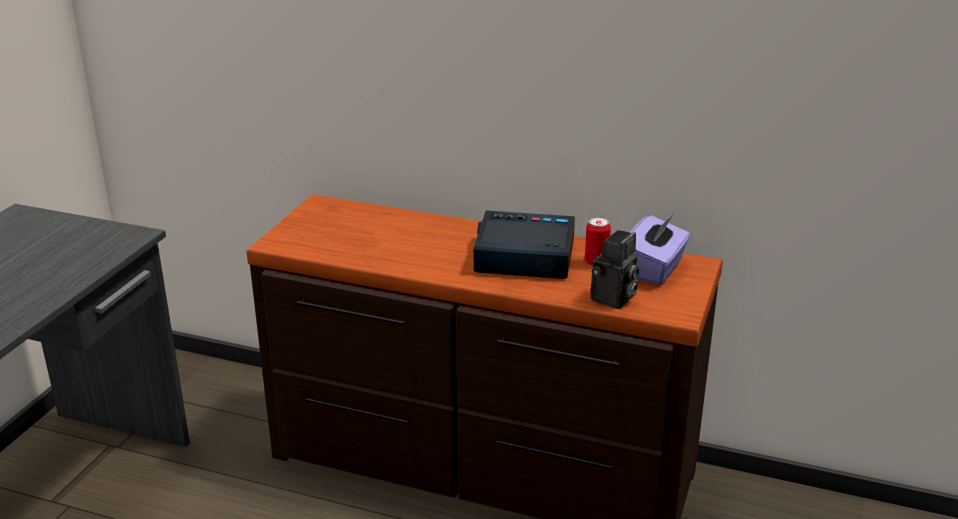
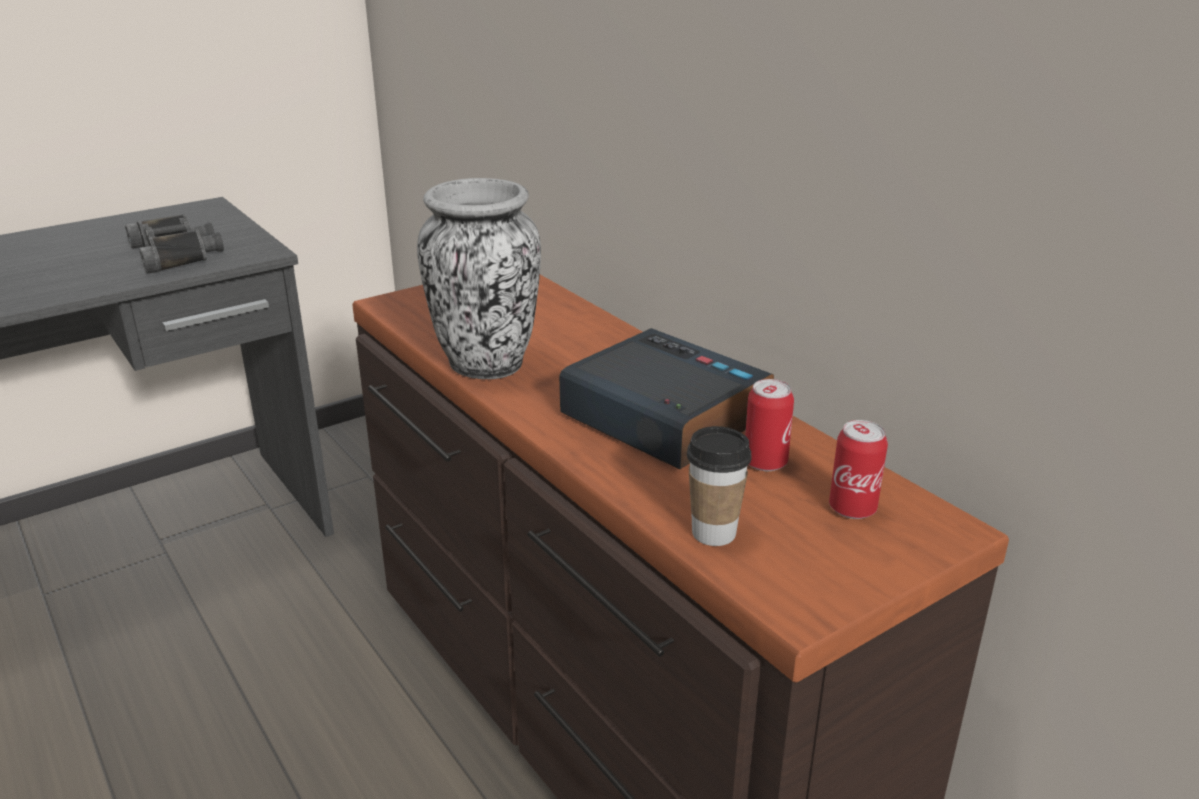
camera: 35 degrees right, 0 degrees up
(71, 254) = (177, 253): none -> black binoculars
(394, 261) = (486, 365): none -> vase
(613, 300) = (713, 533): camera -> cup
(655, 269) = (852, 509): purple tissue box -> can

